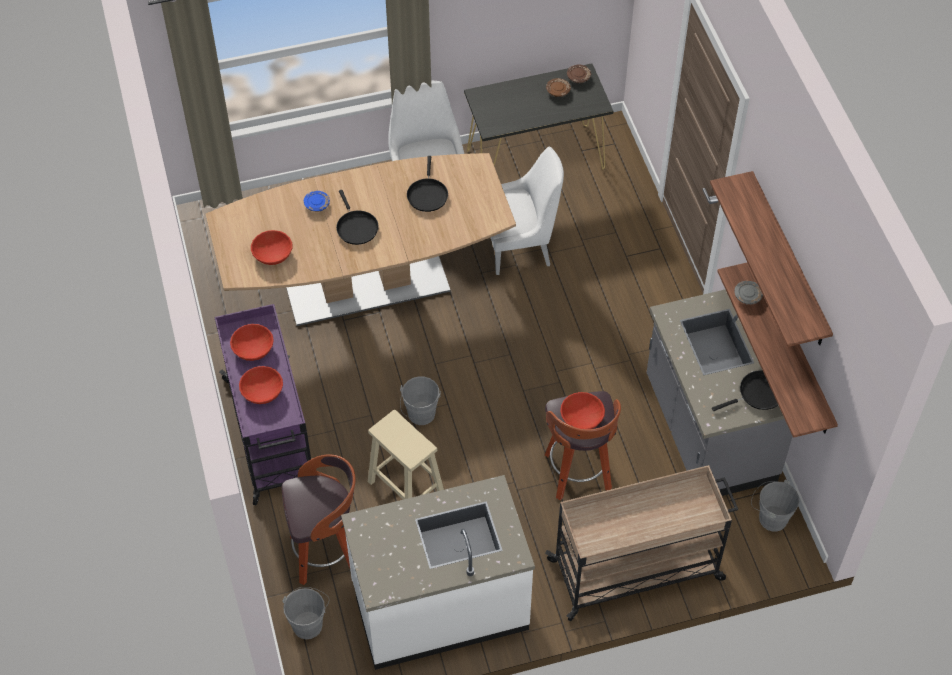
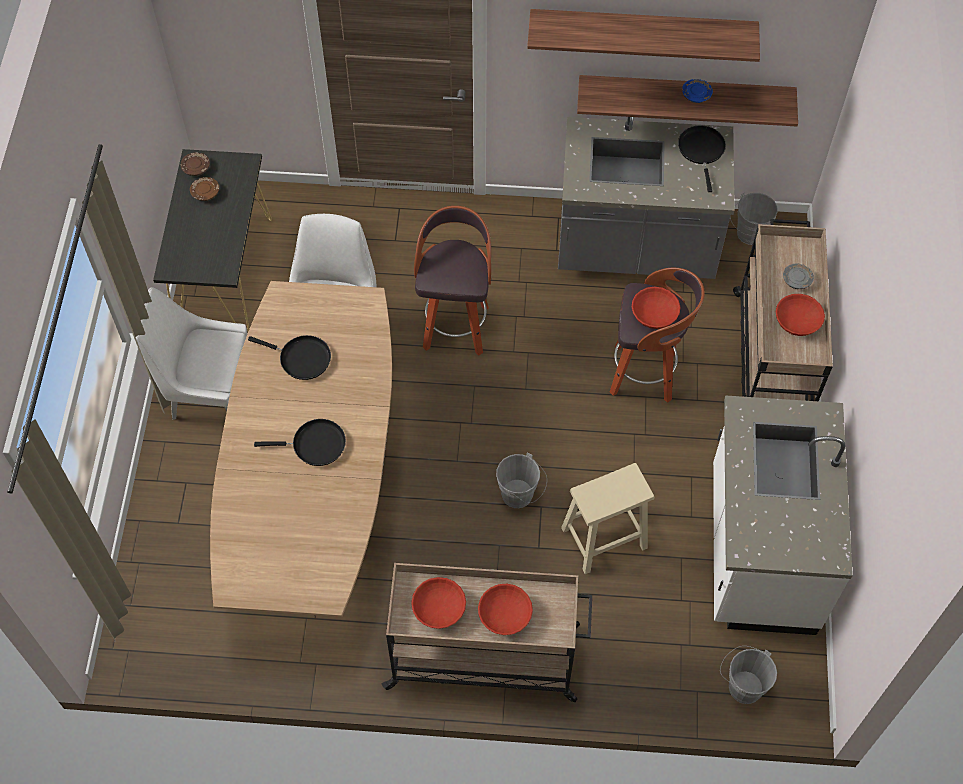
camera: 70 degrees left, 5 degrees up
(271, 435) = (485, 657): purple cart -> beige cart
(272, 253) = (313, 545): red bowl -> red bowl (797, 321)
(317, 204) = (260, 476): blue plate -> blue plate (696, 95)
(326, 553) = (661, 643): stool -> stool (456, 326)
(747, 296) = (621, 99): grey plate -> grey plate (796, 279)

